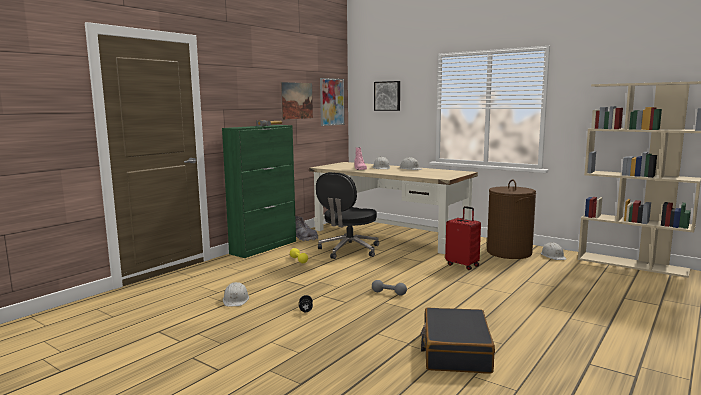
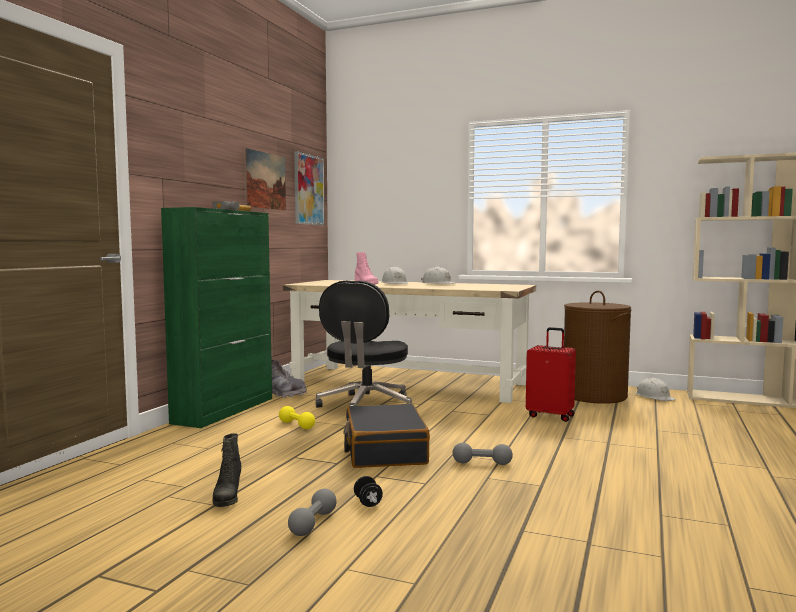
camera: 15 degrees left, 5 degrees down
(236, 300) = (227, 497): white hard hat -> black boot
(270, 318) = (313, 523): none -> grey dumbbell
(387, 96) = (391, 183): picture -> none
(455, 351) = (675, 547): black suitcase -> black suitcase (384, 450)

